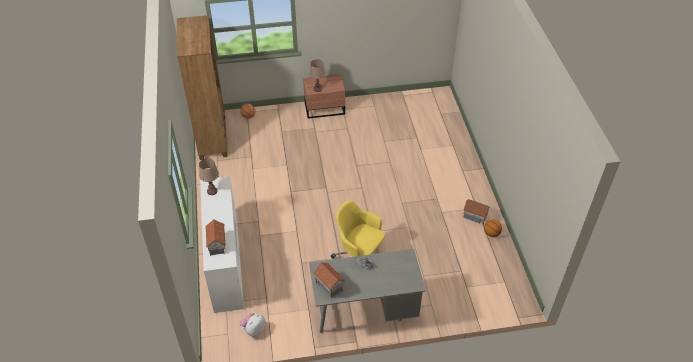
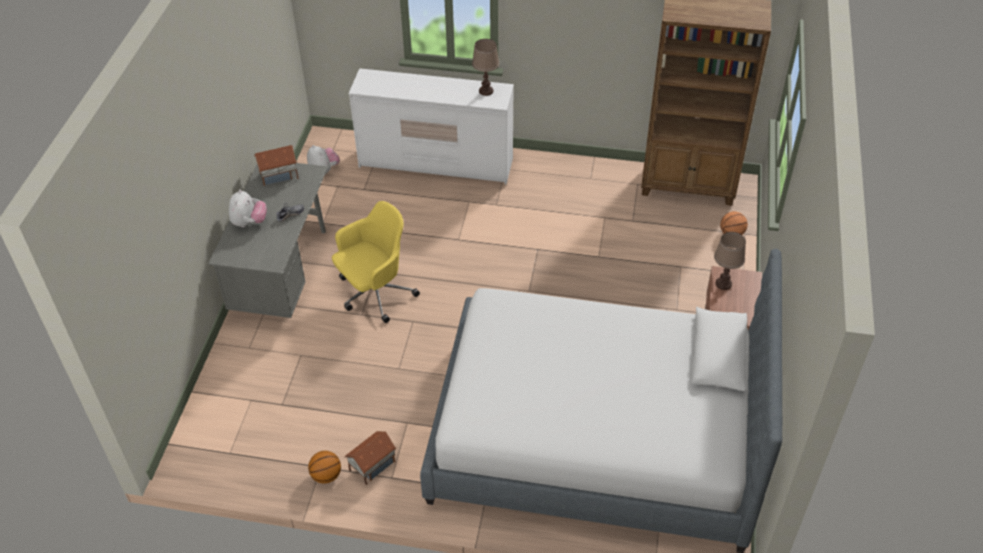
camera: 110 degrees right, 0 degrees up
(218, 245) = (391, 83): toy house -> none
(380, 283) = (249, 222): none -> plush toy
(409, 141) = (595, 435): none -> bed

